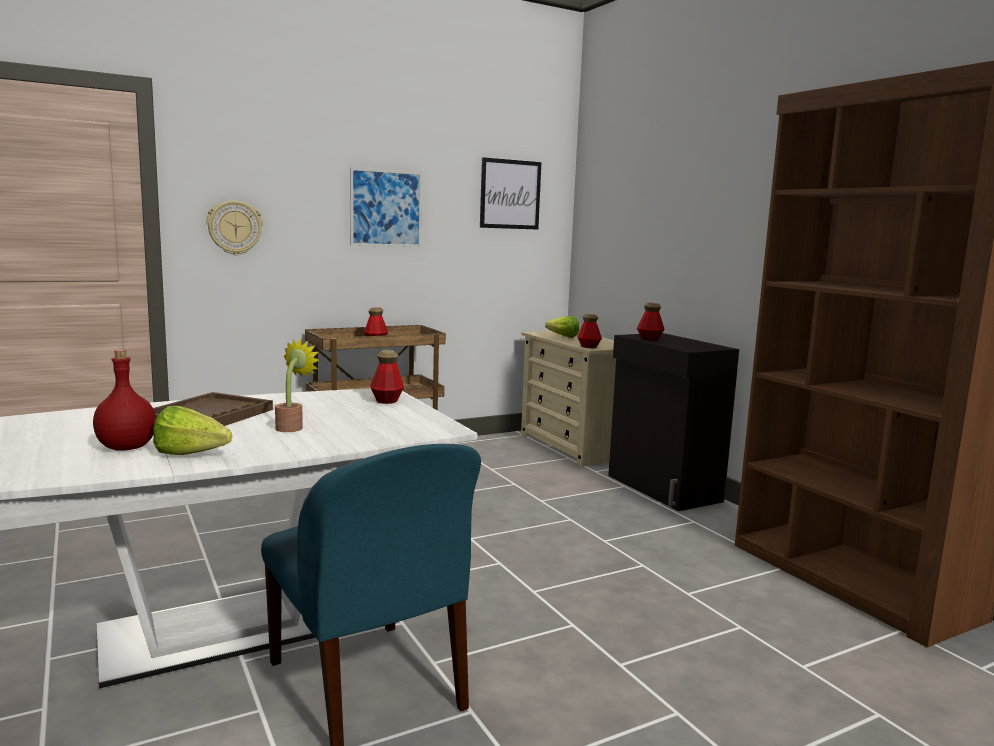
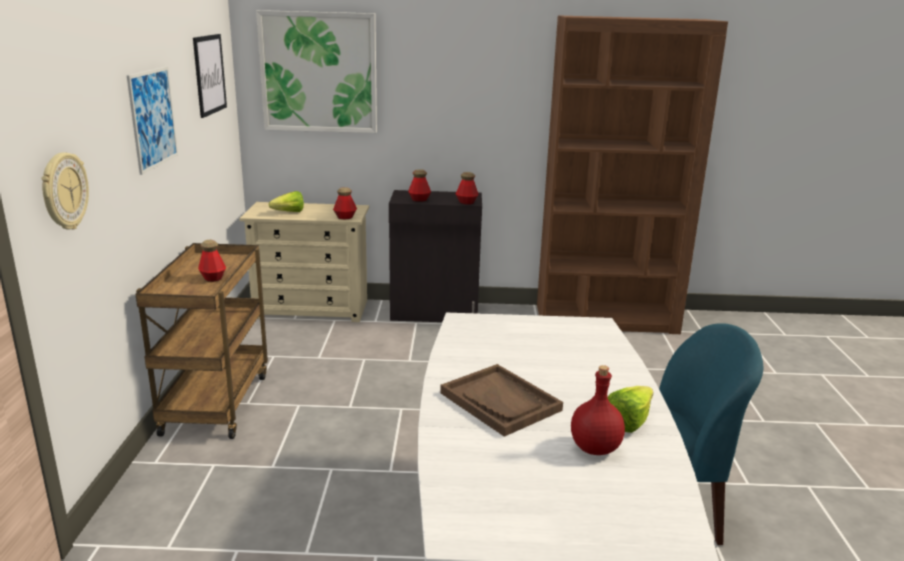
camera: 60 degrees left, 10 degrees up
(292, 427) = (563, 373): potted plant -> none
(386, 400) = (496, 325): bottle -> bottle (466, 202)
(622, 200) = (319, 72): none -> picture

